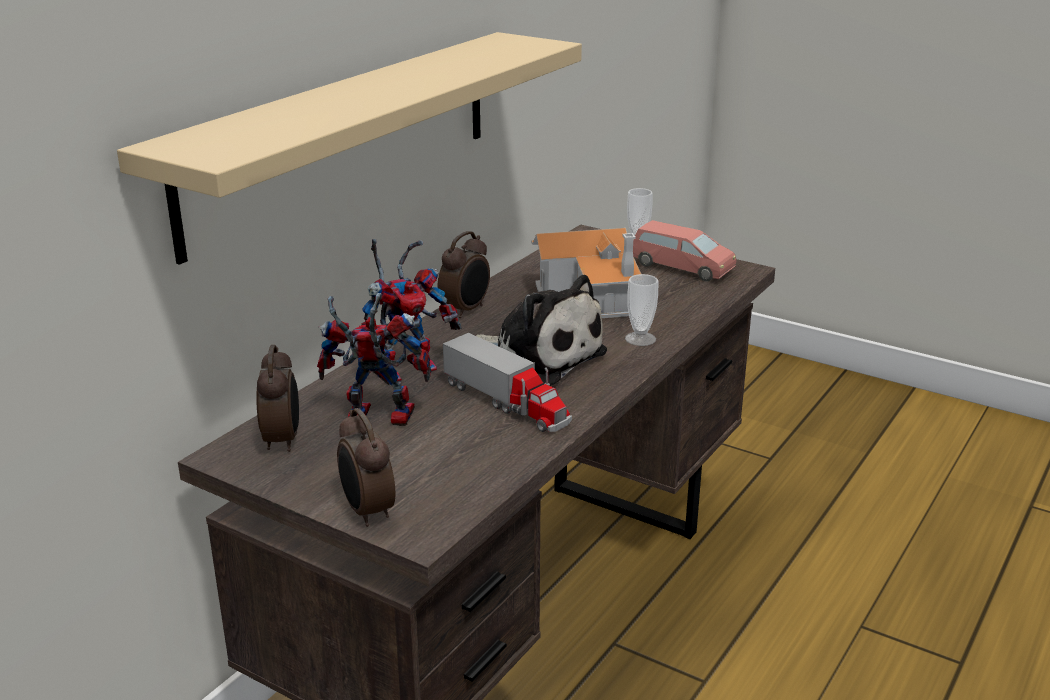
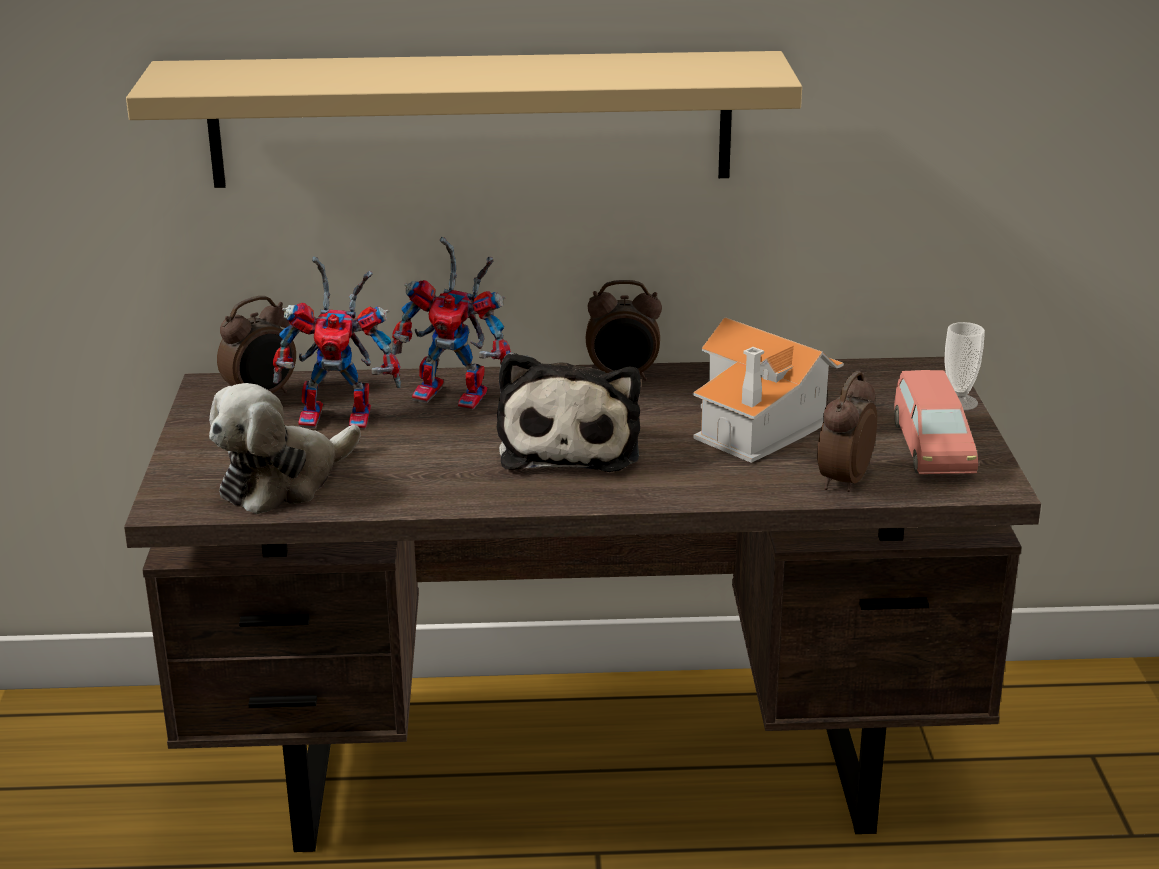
camera: 55 degrees right, 0 degrees up
(367, 512) = (183, 471): alarm clock -> alarm clock (842, 481)
(373, 418) = (343, 416): toy robot -> toy robot turned 120 degrees clockwise
(448, 473) = (283, 481): none -> plush toy
(507, 402) = (450, 462): toy truck -> none
(640, 339) = (692, 482): cup -> none

